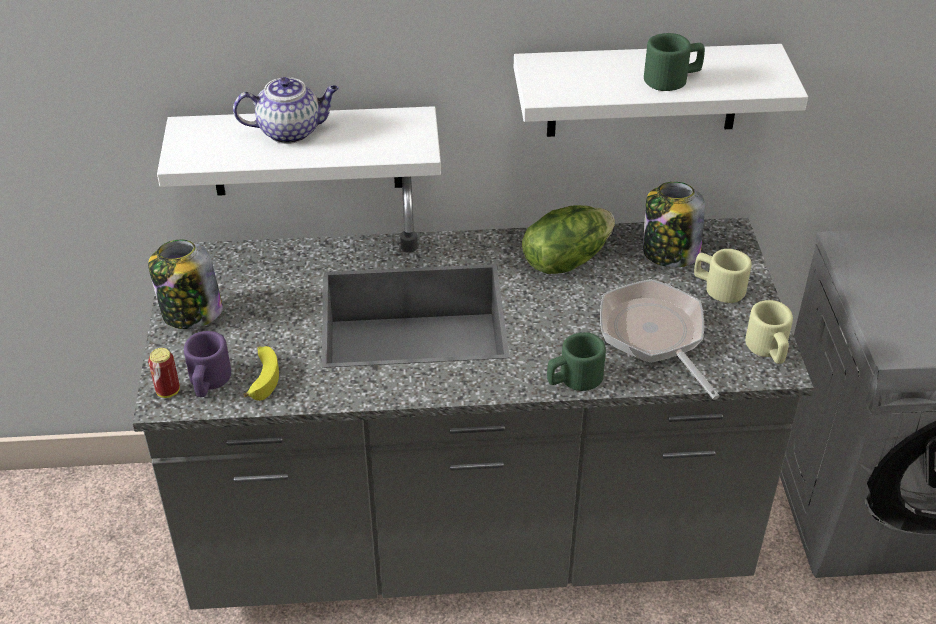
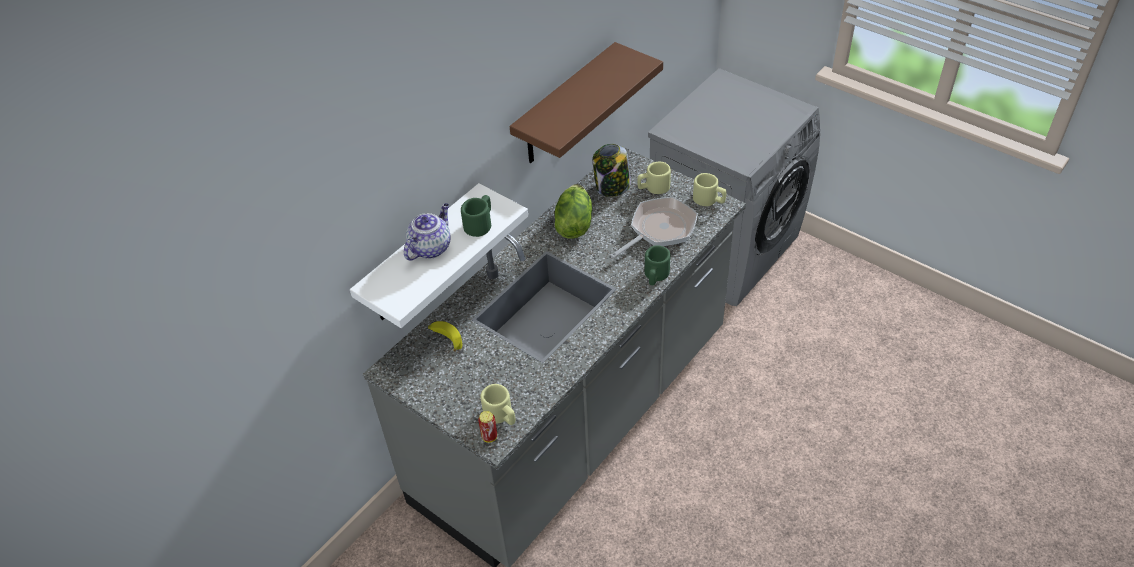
camera: 45 degrees left, 5 degrees up
(191, 313) = (438, 393): jar -> none
(208, 381) = (501, 415): purple mug -> beige mug
(262, 377) = (523, 391): banana -> banana (446, 338)
(644, 90) = (565, 106): white shelf -> brown shelf
(655, 335) = (659, 229): frying pan -> frying pan turned 120 degrees clockwise
(673, 79) = (599, 90): green mug -> green mug (480, 223)

